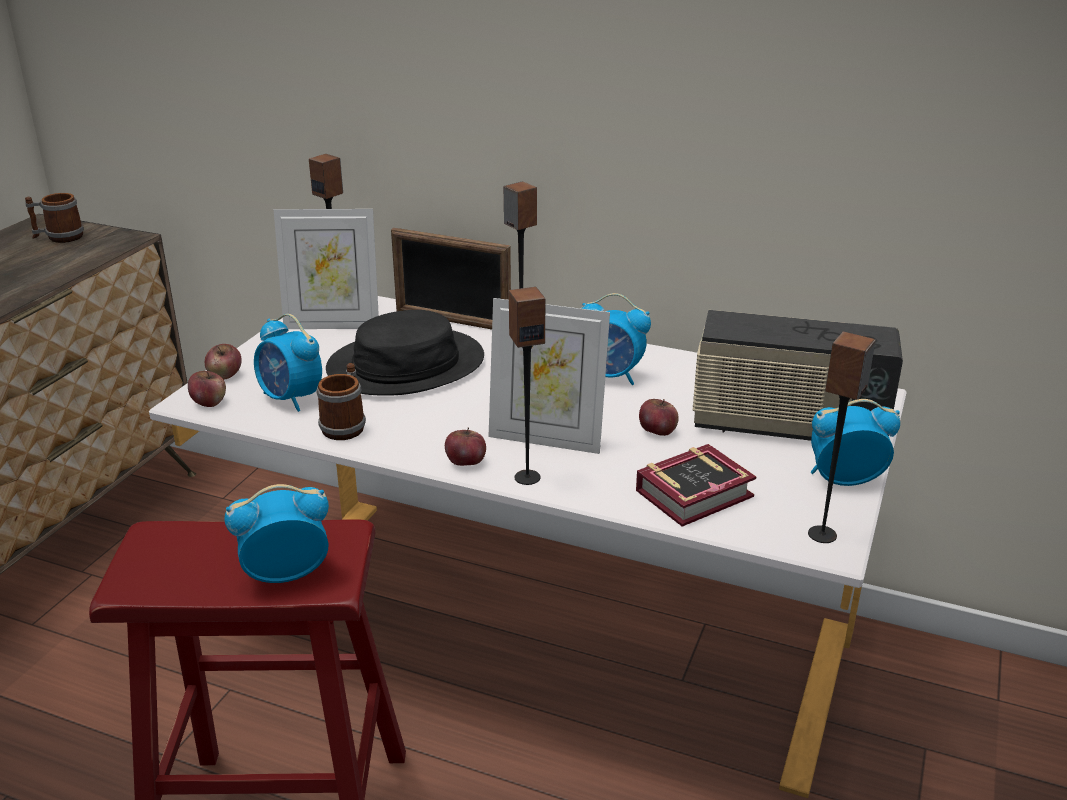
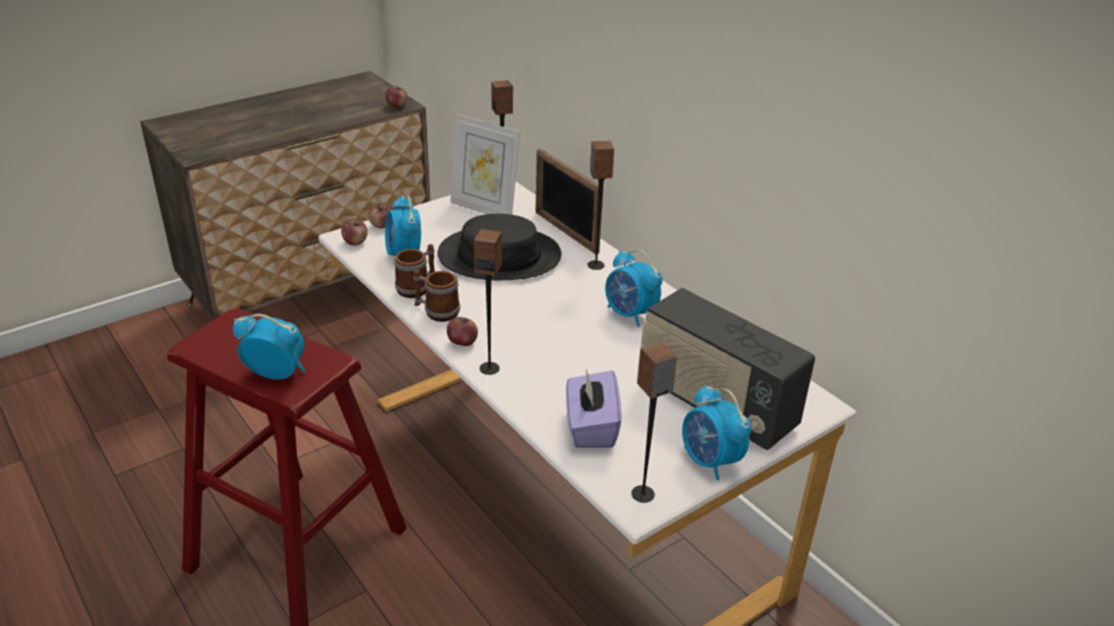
camera: 30 degrees right, 5 degrees up
(58, 237) = (363, 93): mug -> mug (436, 311)
(546, 439) = (532, 345): picture frame -> none
(657, 431) = (615, 369): apple -> apple (397, 105)
(699, 494) = (591, 427): book -> purple tissue box
(843, 480) = (710, 461): alarm clock -> alarm clock turned 150 degrees counterclockwise

